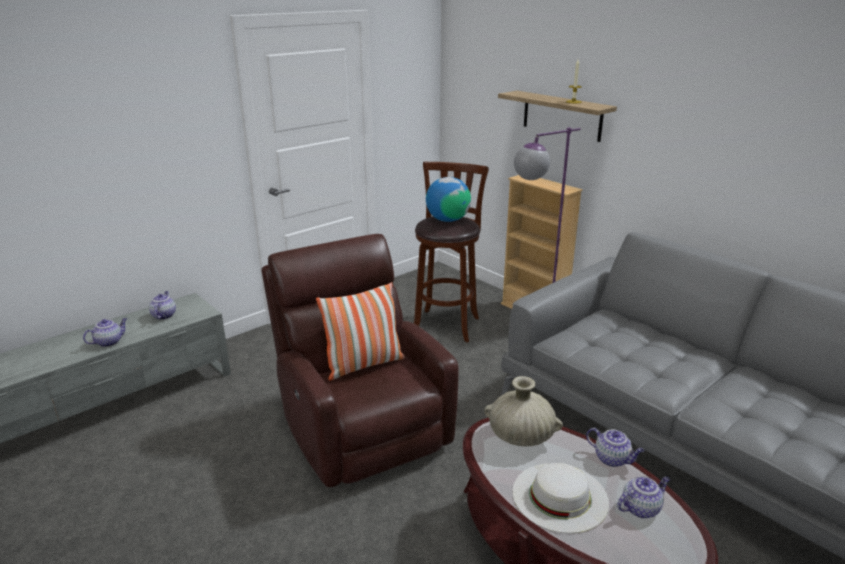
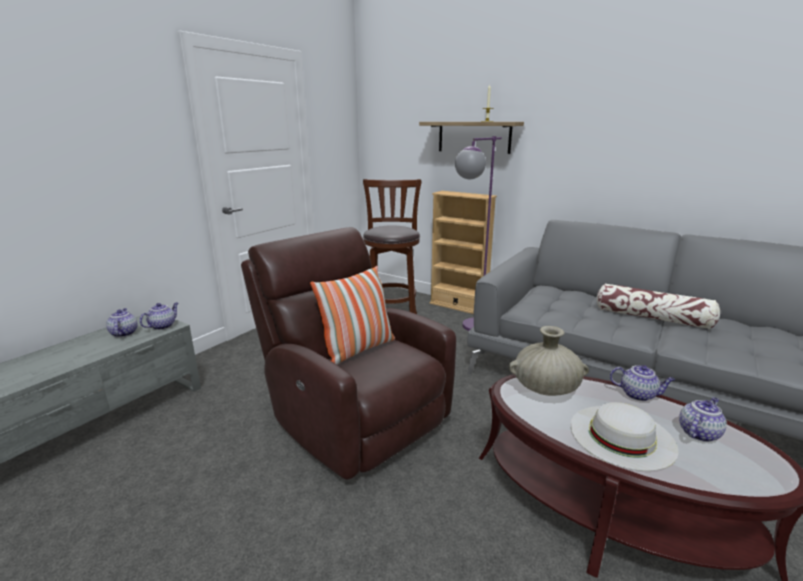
camera: 15 degrees left, 5 degrees down
(109, 342) = (62, 364): teapot -> teapot (162, 326)
(447, 220) = (390, 227): globe -> none
(705, 372) = (652, 318): none -> pillow

